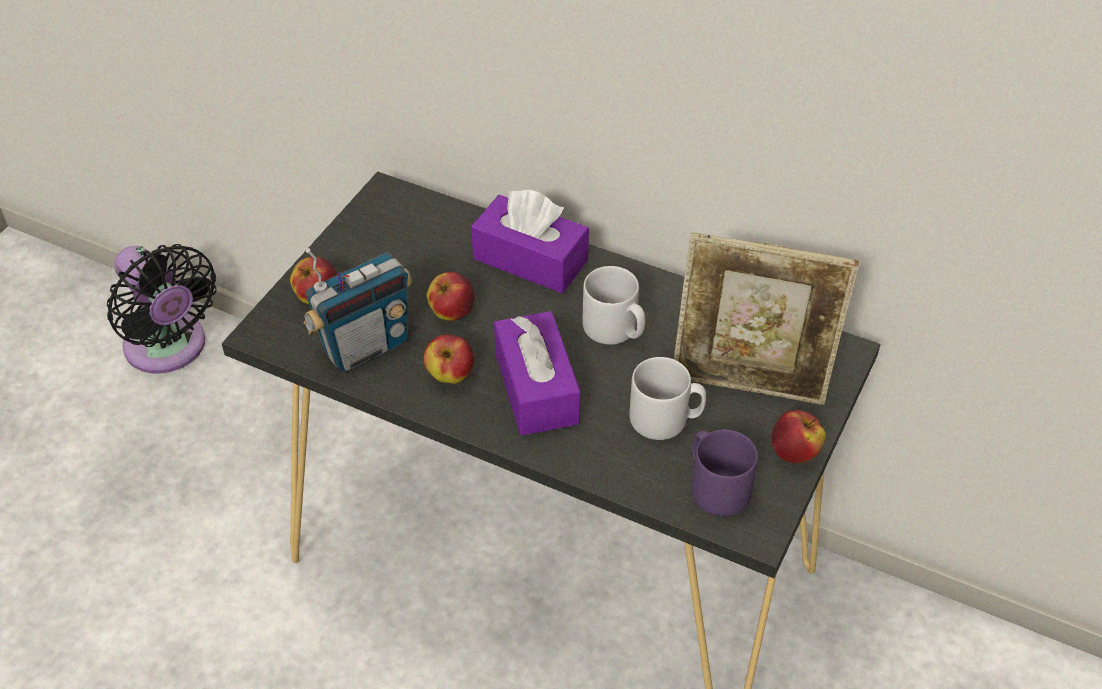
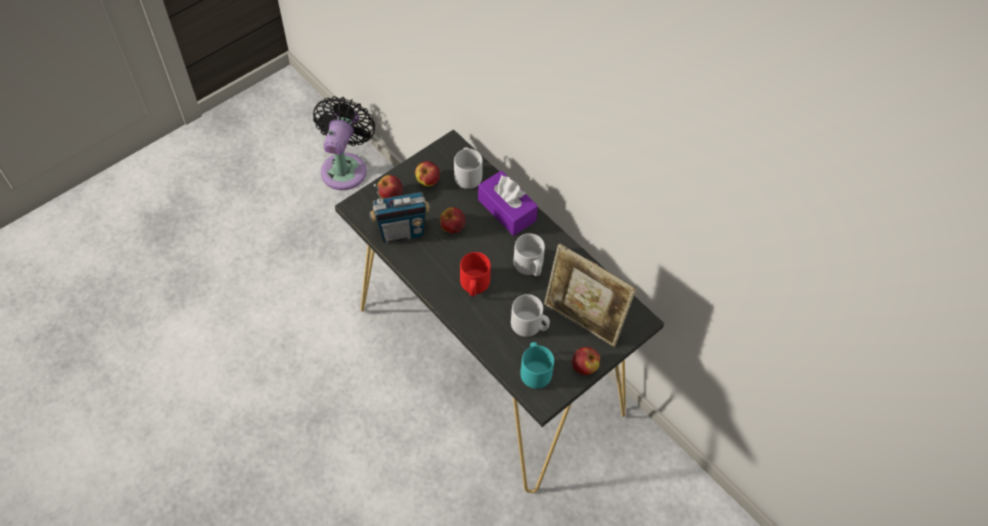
camera: 20 degrees right, 10 degrees up
(169, 349) = (345, 167): black fan -> black fan turned 150 degrees counterclockwise
(436, 229) = (467, 175): none -> grey mug
(450, 375) = (435, 263): apple -> apple (428, 181)
(536, 388) = (474, 285): purple tissue box -> red mug
(715, 487) = (535, 371): purple mug -> turquoise mug

